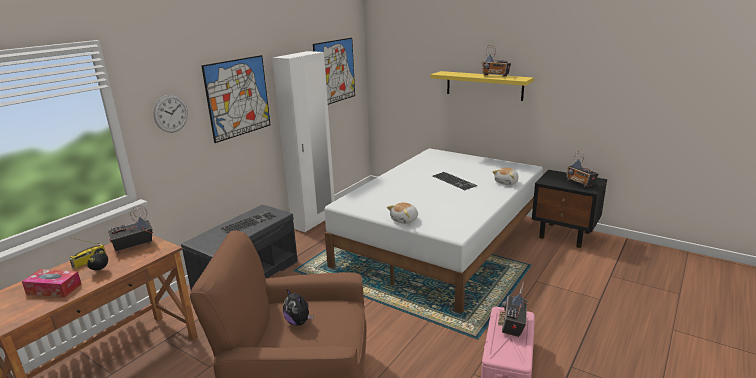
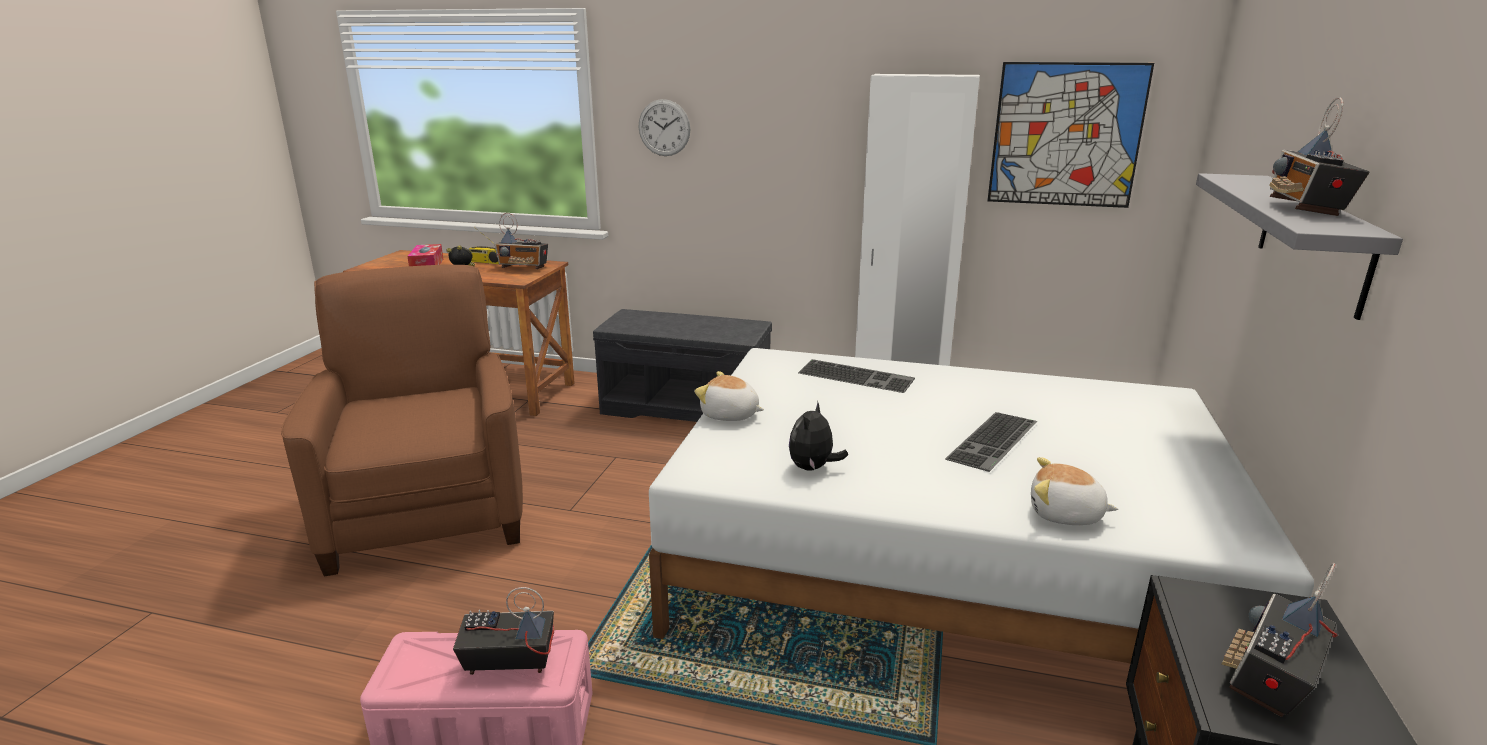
camera: 70 degrees right, 0 degrees up
(133, 246) = (524, 268): radio -> radio turned 150 degrees clockwise
(238, 97) = (787, 132): picture -> none
(249, 222) = (703, 326): keyboard -> keyboard (857, 376)
(299, 322) = (414, 407): plush toy -> plush toy (813, 468)
(484, 85) = (1313, 240): yellow shelf -> grey shelf

